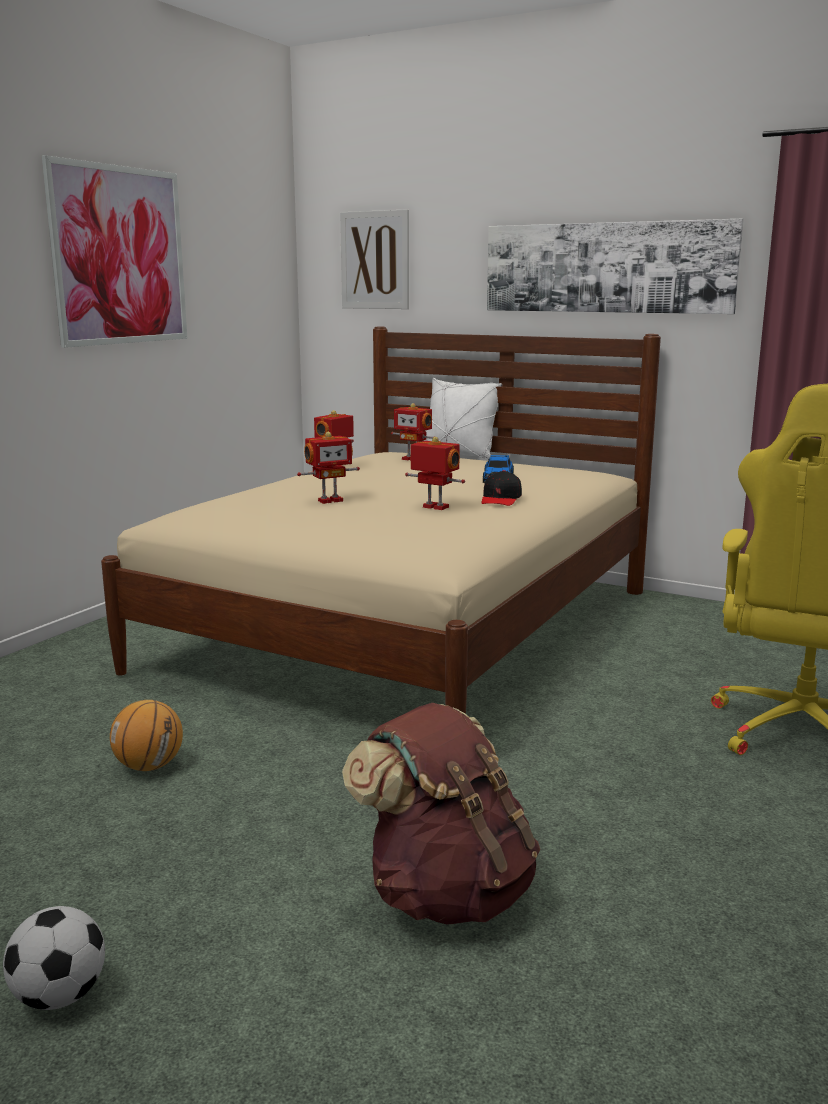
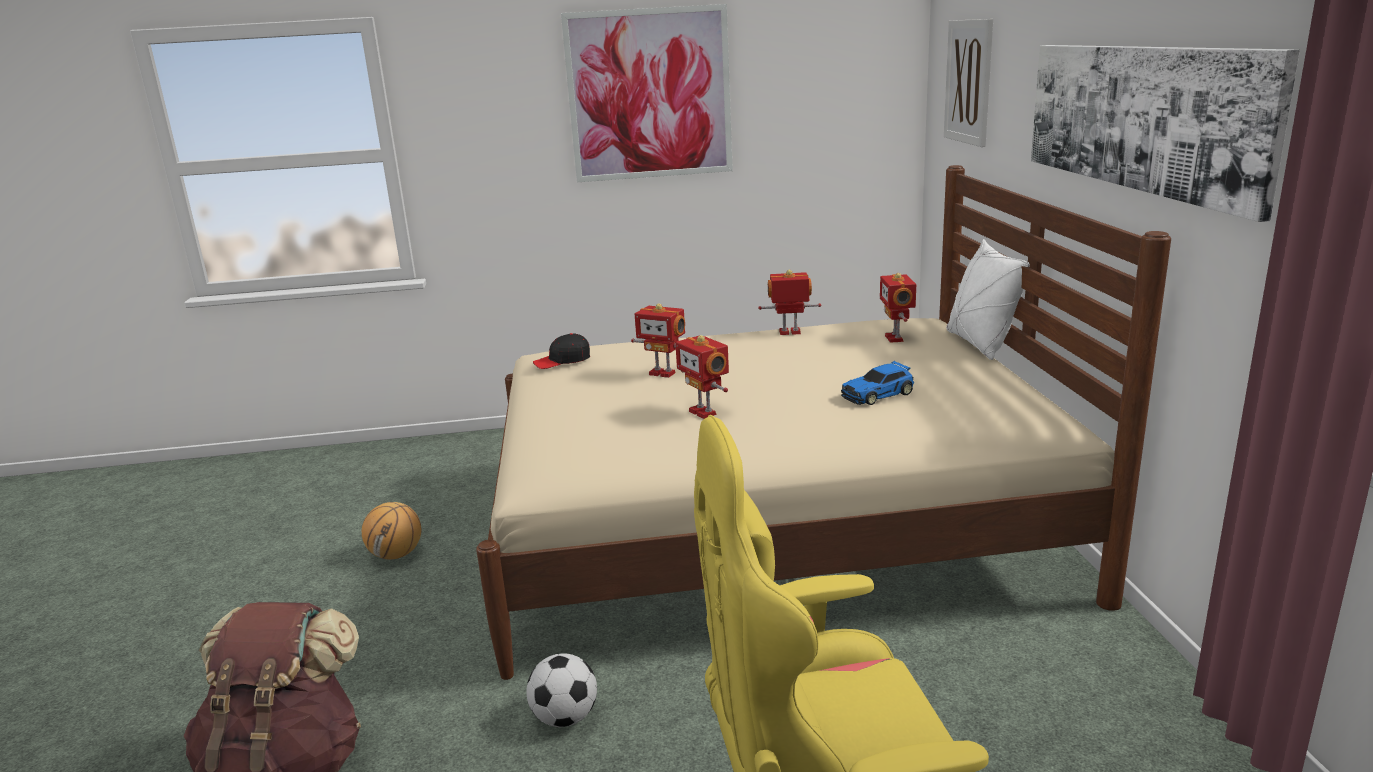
camera: 55 degrees right, 5 degrees up
(59, 996) = (108, 671): football -> football (565, 717)
(435, 507) = (704, 412): toy robot -> toy robot turned 150 degrees clockwise
(501, 499) = (790, 424): black cap -> black cap (562, 361)

